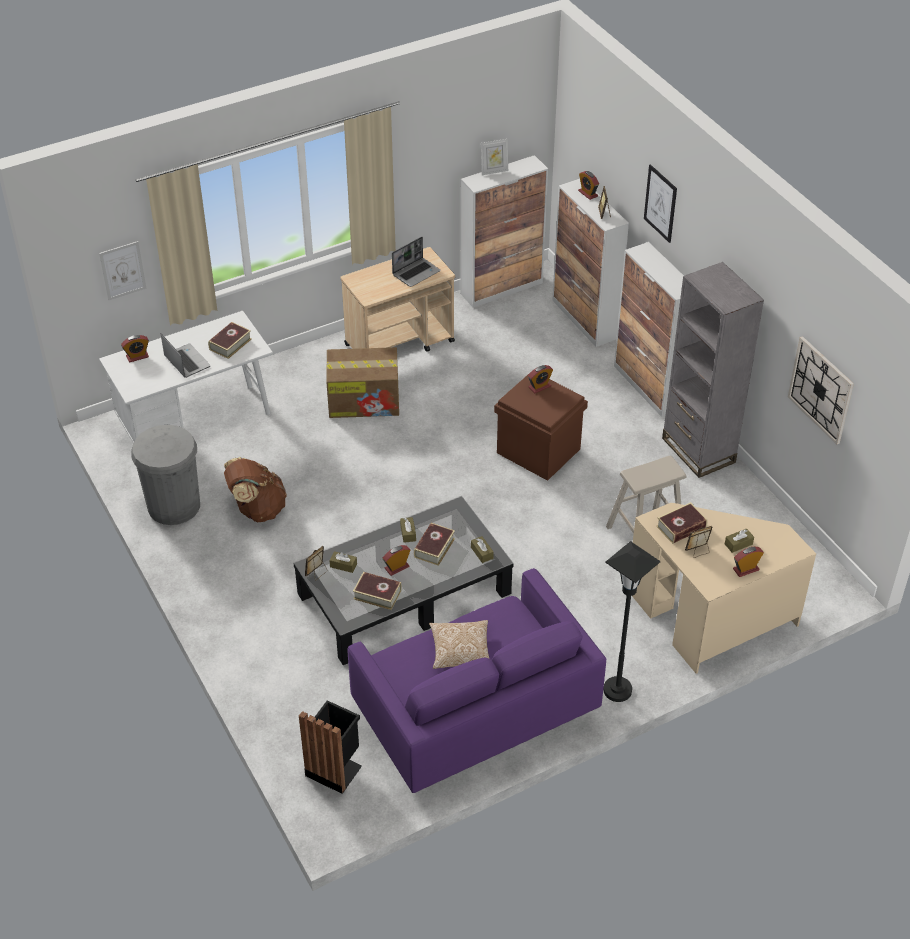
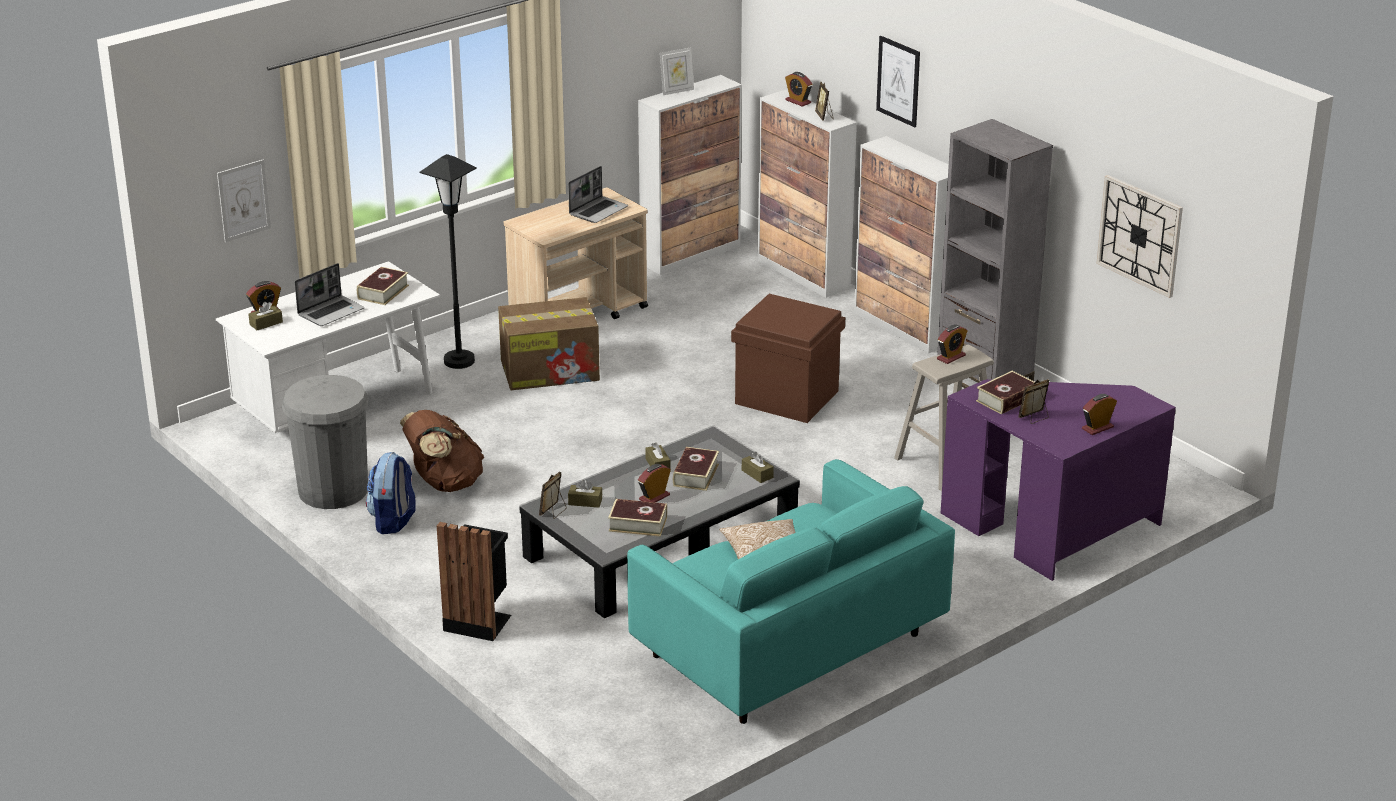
camera: 10 degrees left, 15 degrees down
(186, 361) = (331, 312): laptop -> laptop turned 90 degrees clockwise
(210, 543) = (393, 521): none -> backpack
(334, 768) = (625, 717): black trash can -> black trash can (478, 621)
(474, 712) = (787, 645): purple sofa -> turquoise sofa
(539, 387) = (783, 307): alarm clock -> alarm clock (951, 357)
(617, 690) = (960, 606): black floor lamp -> black floor lamp (459, 361)
(710, 618) = (1052, 528): beige desk -> purple desk
(738, 544) = (1080, 407): brown tissue box -> brown tissue box (266, 323)

